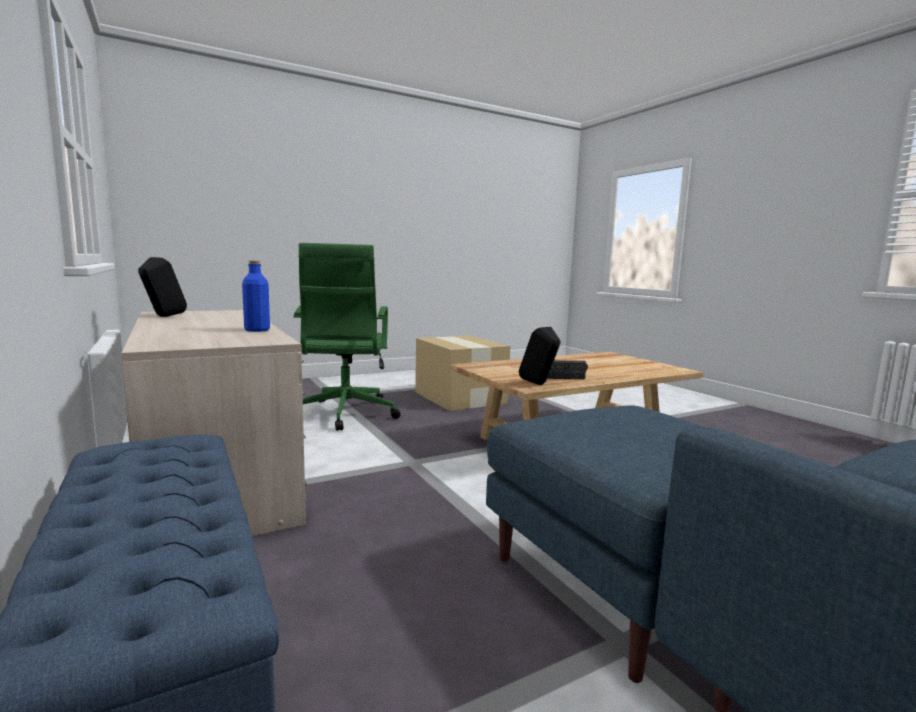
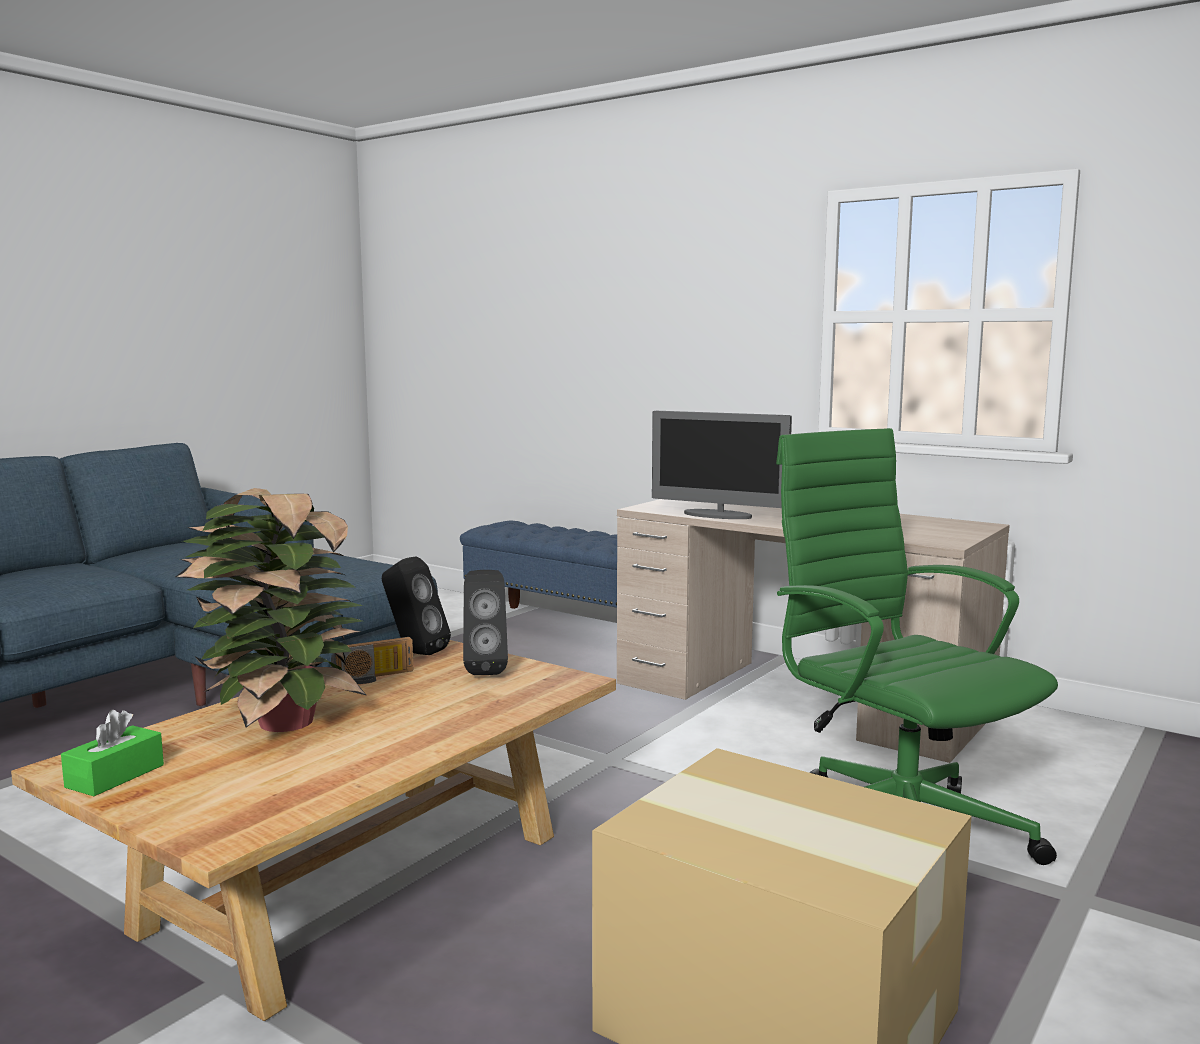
camera: 155 degrees right, 0 degrees up
(162, 316) = (915, 519): black speaker -> black speaker (486, 670)
(257, 330) = (718, 515): blue bottle -> monitor
(606, 370) = (279, 722): none -> potted plant
(658, 366) = (115, 776): none -> green tissue box

